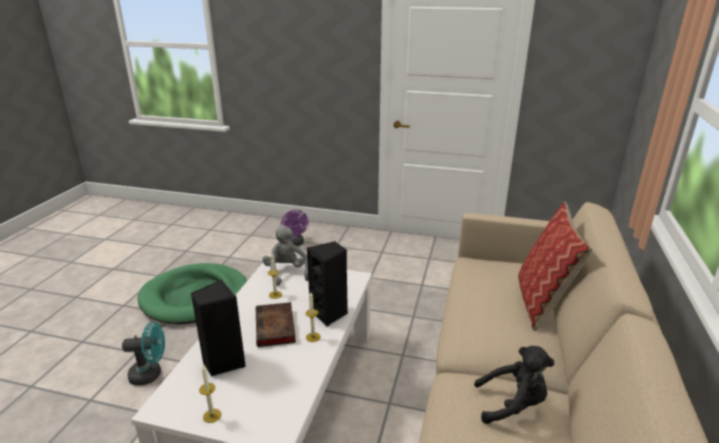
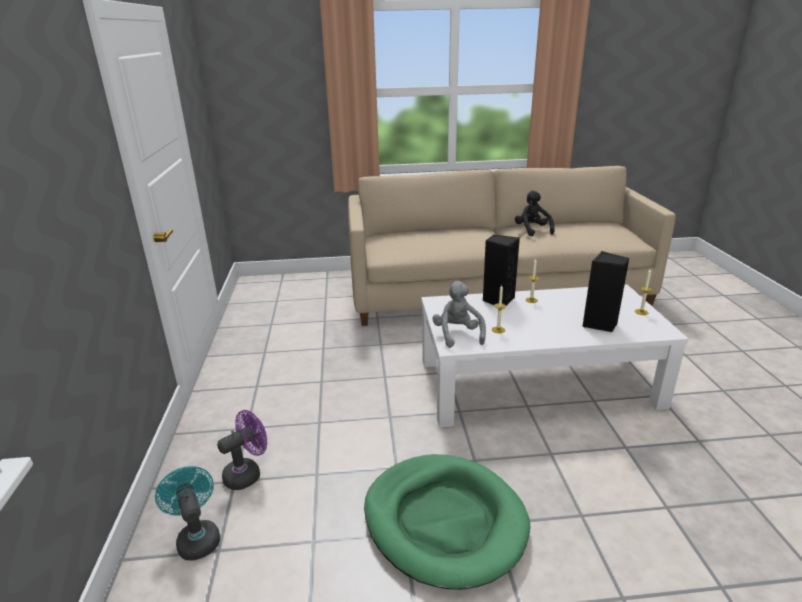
camera: 110 degrees left, 0 degrees up
(151, 374) = (593, 479): turquoise fan -> turquoise fan (197, 537)
(276, 328) = (539, 316): book -> none
(286, 273) = (457, 335): grey plush toy -> grey plush toy turned 120 degrees clockwise
(542, 302) = (428, 231): pillow -> none

